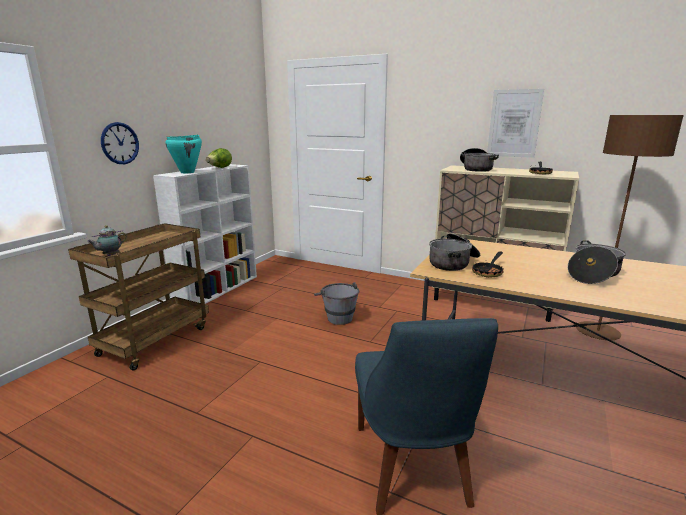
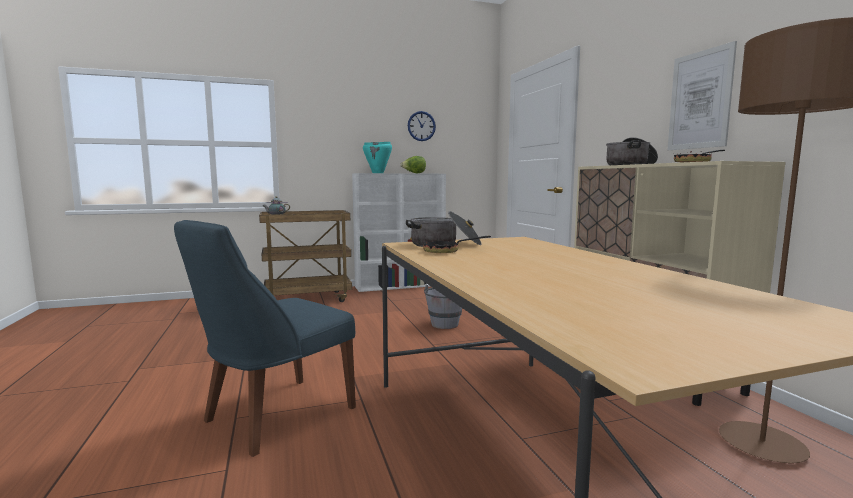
camera: 45 degrees right, 10 degrees down
(120, 143) = (327, 146): wall clock -> wall clock (421, 126)
(593, 274) = (555, 269): cooking pot -> none

